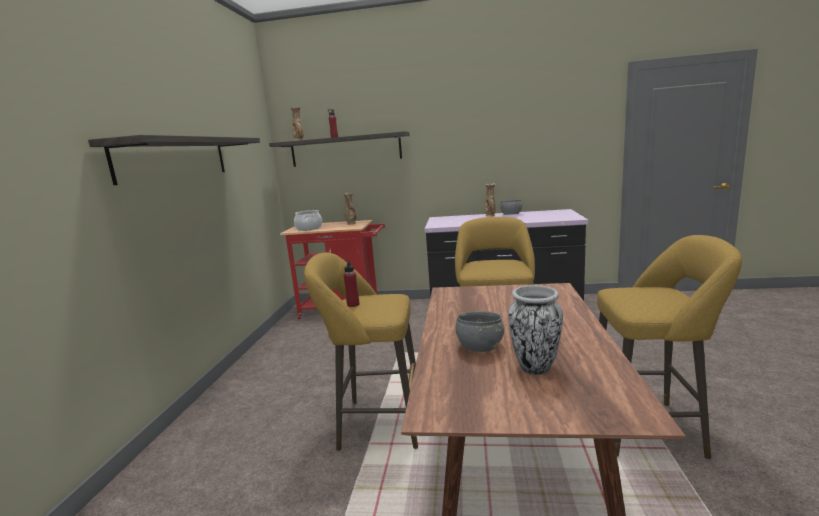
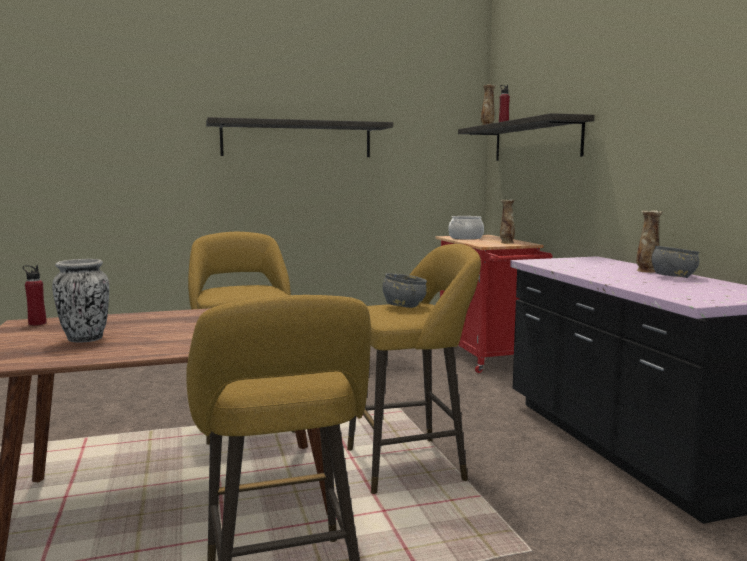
camera: 65 degrees right, 5 degrees down
(353, 304) = (238, 286): red bottle -> red bottle (37, 323)
(480, 347) = (137, 324): grey bowl -> grey bowl (404, 306)

